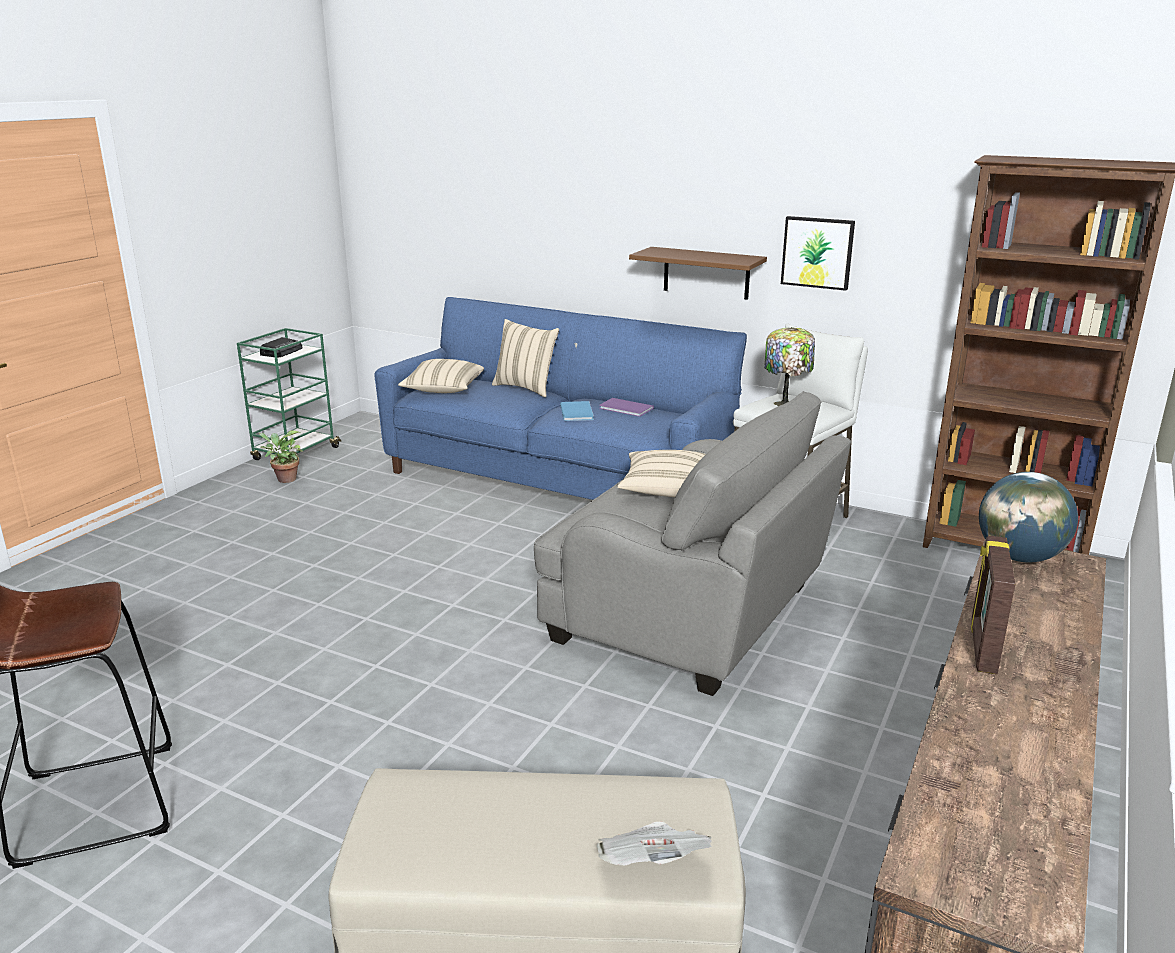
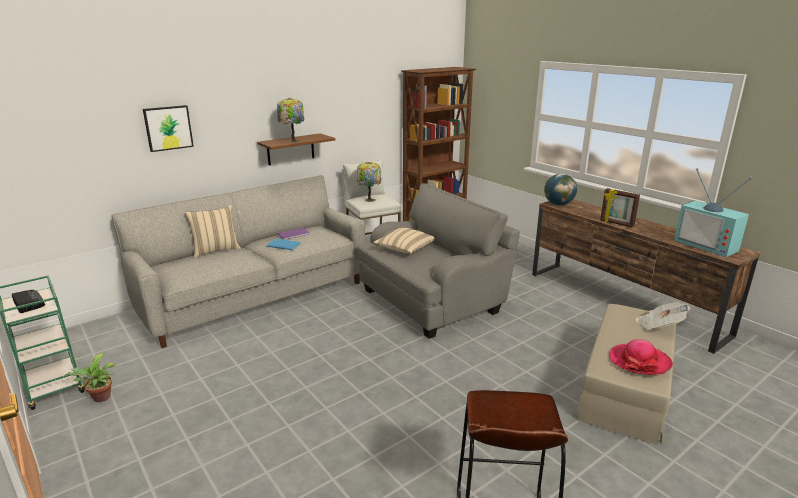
camera: 65 degrees left, 0 degrees up
(443, 390) = (183, 272): beige pillow -> none
(451, 836) = (639, 361): none -> hat
(556, 481) = (256, 297): blue sofa -> grey sofa
(682, 255) = (293, 141): none -> table lamp
(817, 252) = (342, 126): picture -> picture (168, 128)
(999, 821) = (708, 245): none -> television

